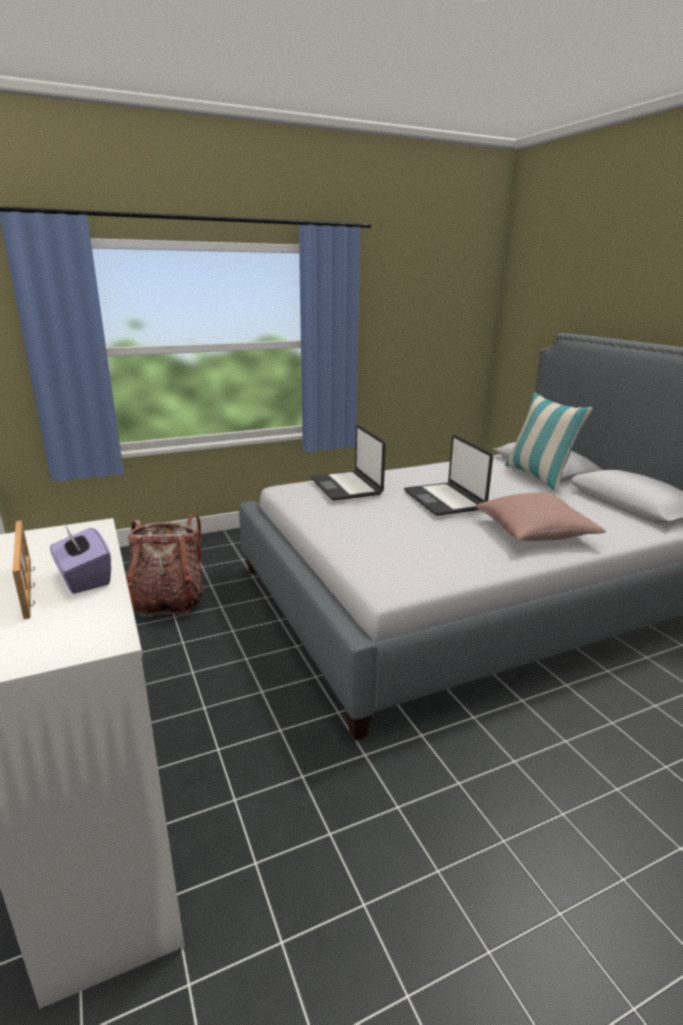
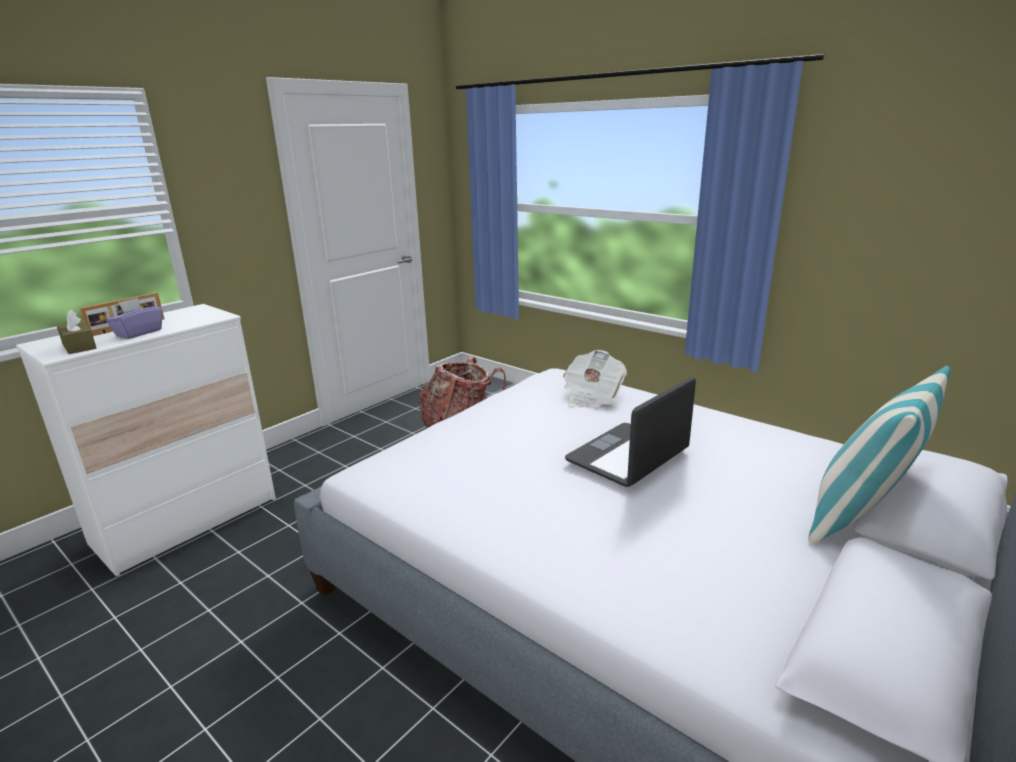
camera: 65 degrees right, 0 degrees up
(80, 623) = (79, 346): none -> brown tissue box
(347, 486) = (592, 395): laptop -> newspaper
(534, 532) = (596, 542): pink pillow -> none

